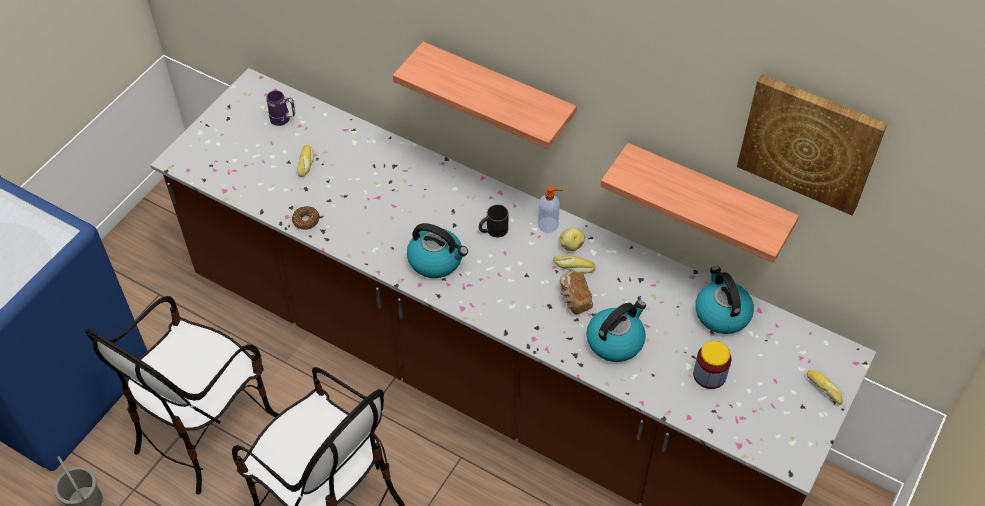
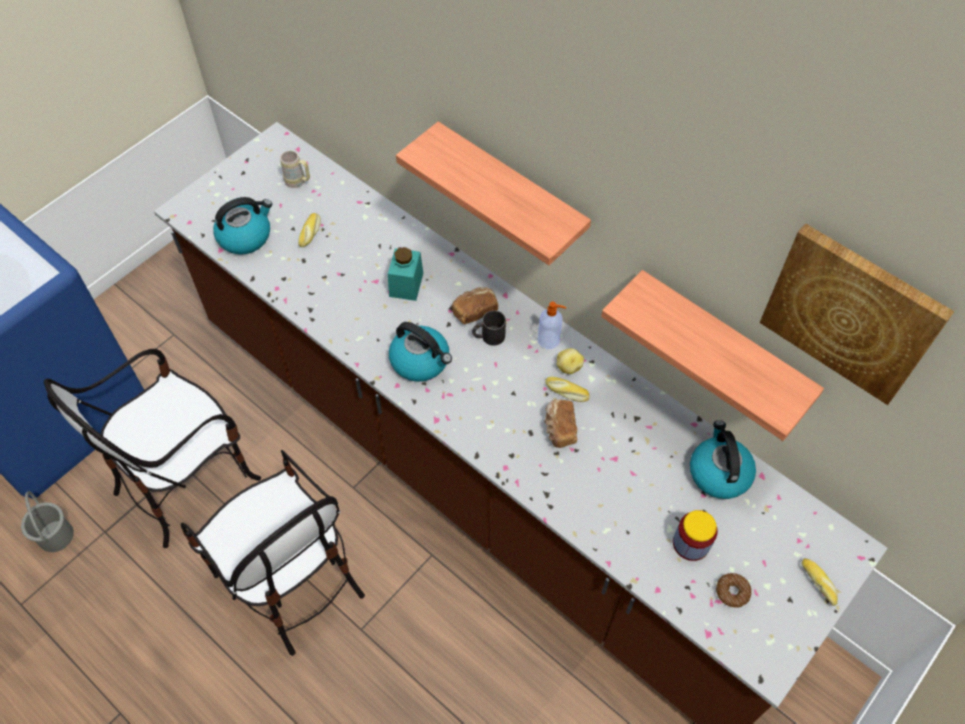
camera: 10 degrees right, 5 degrees up
(283, 120) = (298, 182): purple mug -> beige mug
(306, 221) = (295, 295): donut -> donut (732, 592)
(407, 196) = (406, 284): none -> turquoise jar
(475, 210) = (474, 311): none -> bread
(615, 341) = (594, 485): kettle -> kettle (245, 236)

